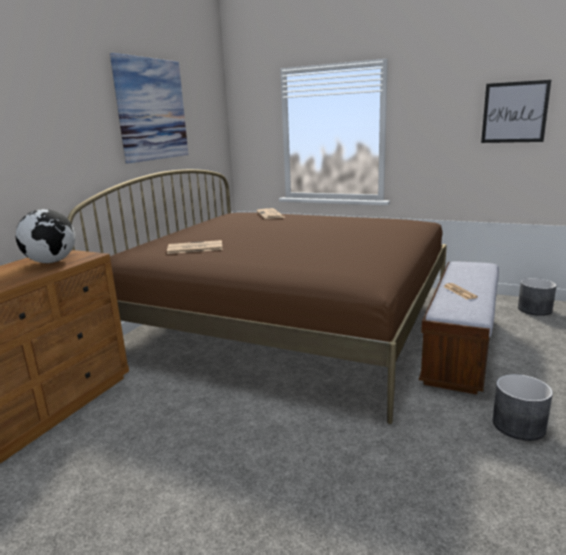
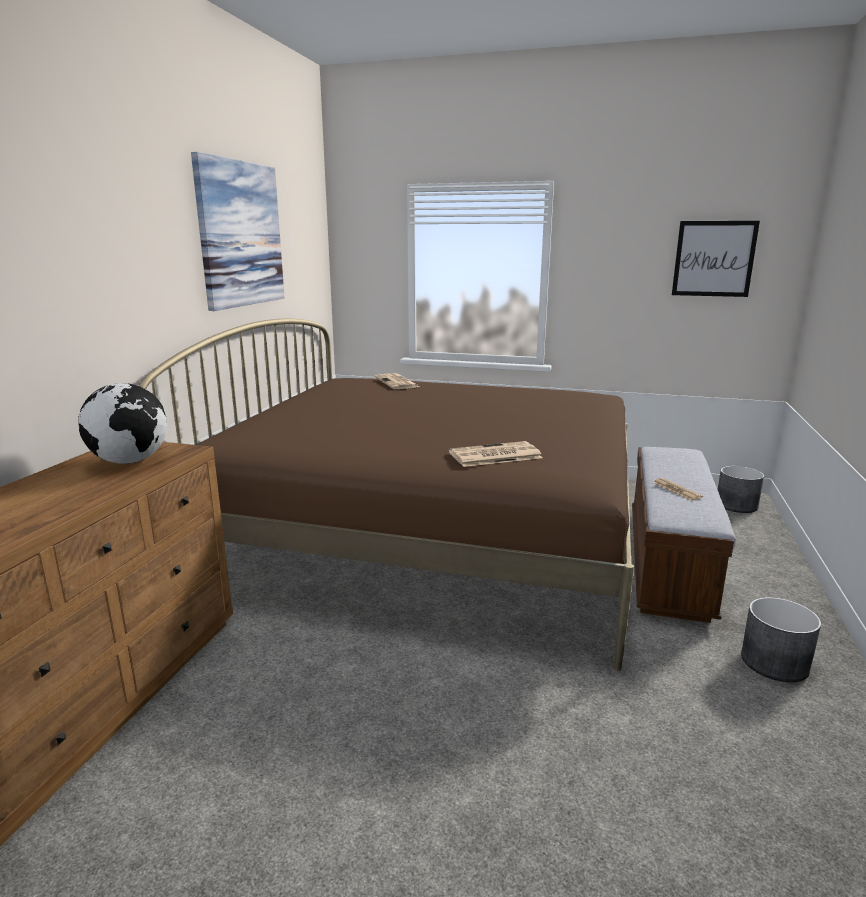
camera: 10 degrees left, 0 degrees up
(194, 248) = (319, 434): newspaper -> newspaper (494, 455)

